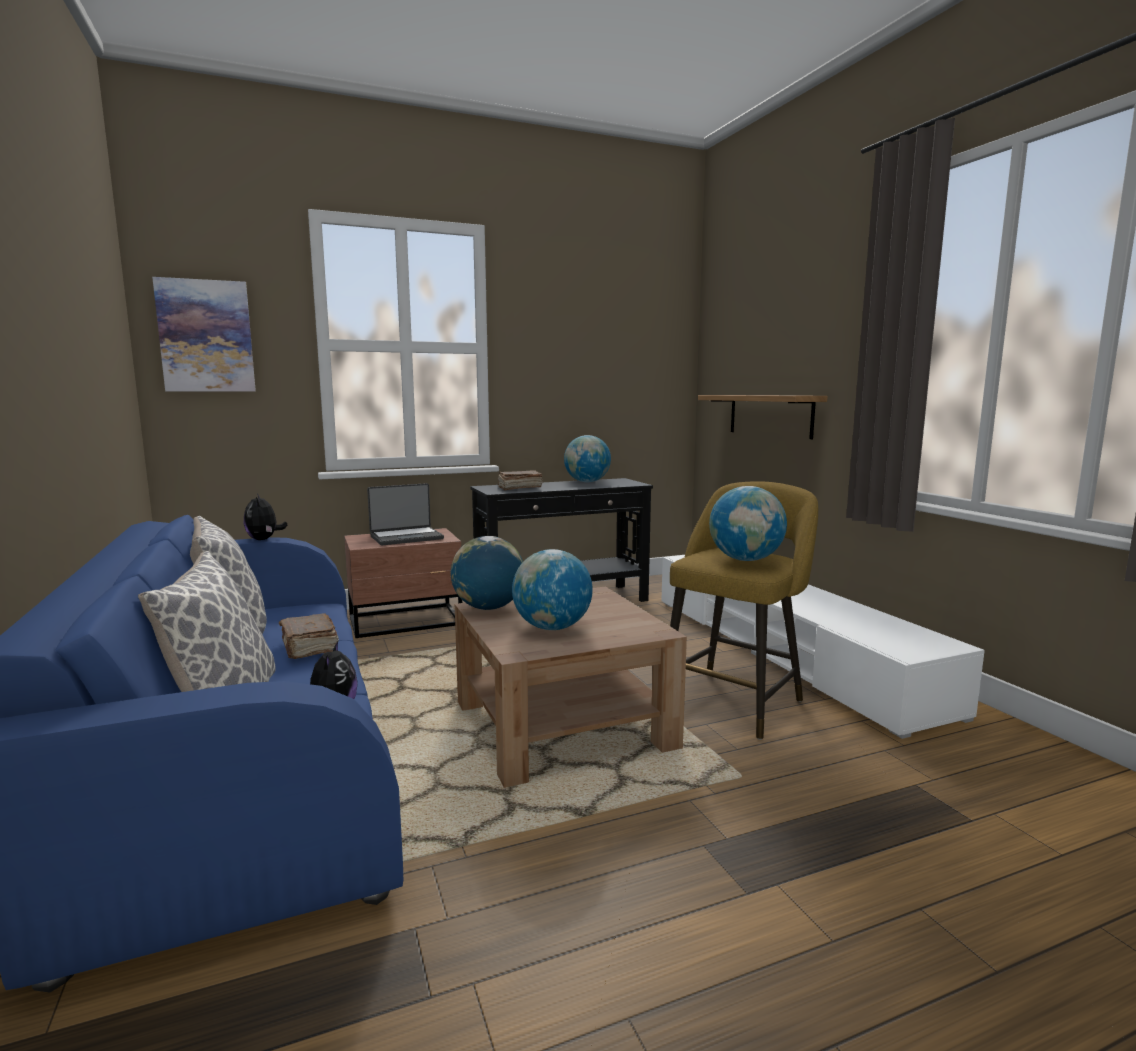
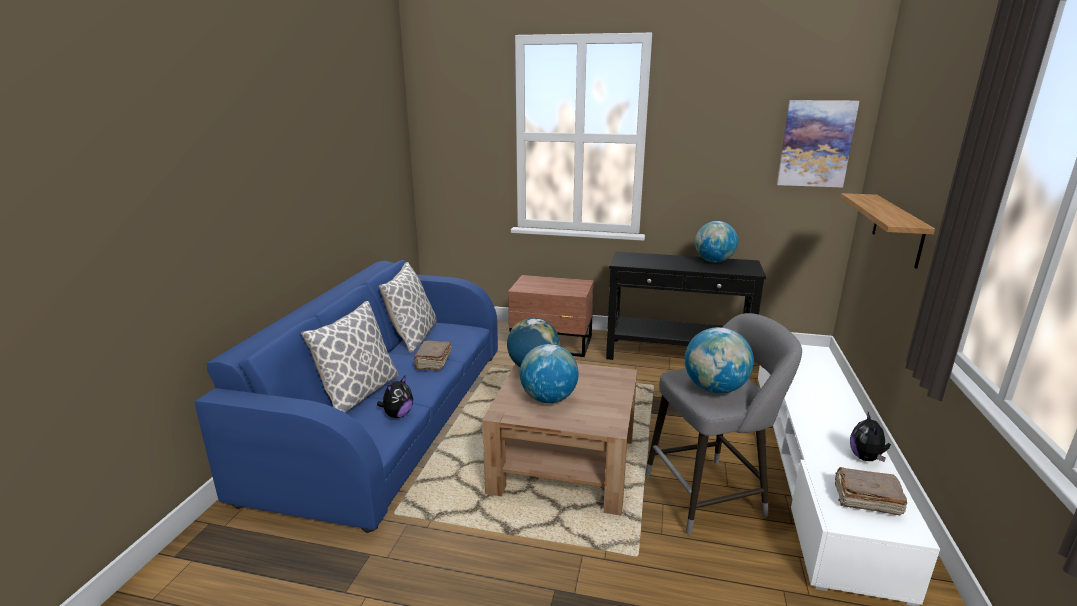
camera: 35 degrees right, 10 degrees up
(206, 336) = (449, 131): picture -> picture (815, 144)
(264, 539) = (447, 279): plush toy -> plush toy (866, 458)
(406, 537) = (555, 285): laptop -> none
(519, 488) = (645, 261): brown book -> brown book (865, 500)
(735, 701) = (710, 494): yellow stool -> grey stool

